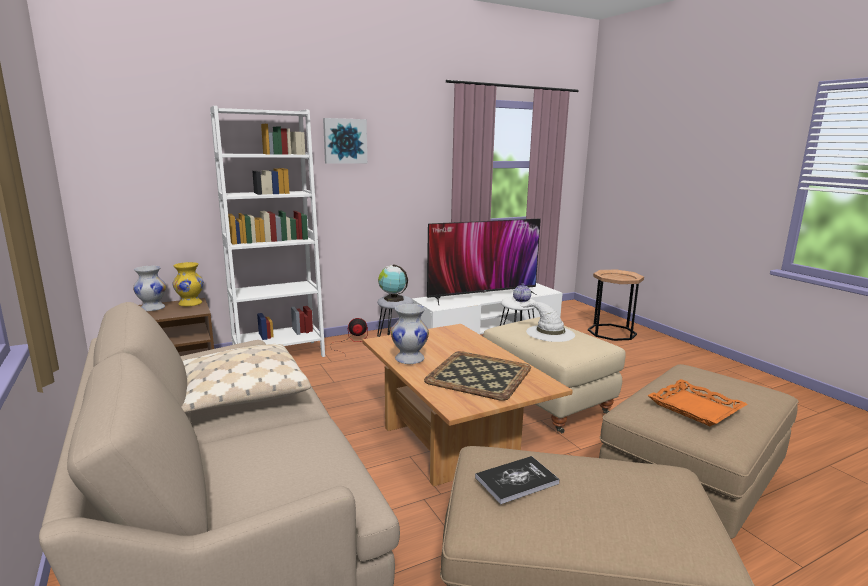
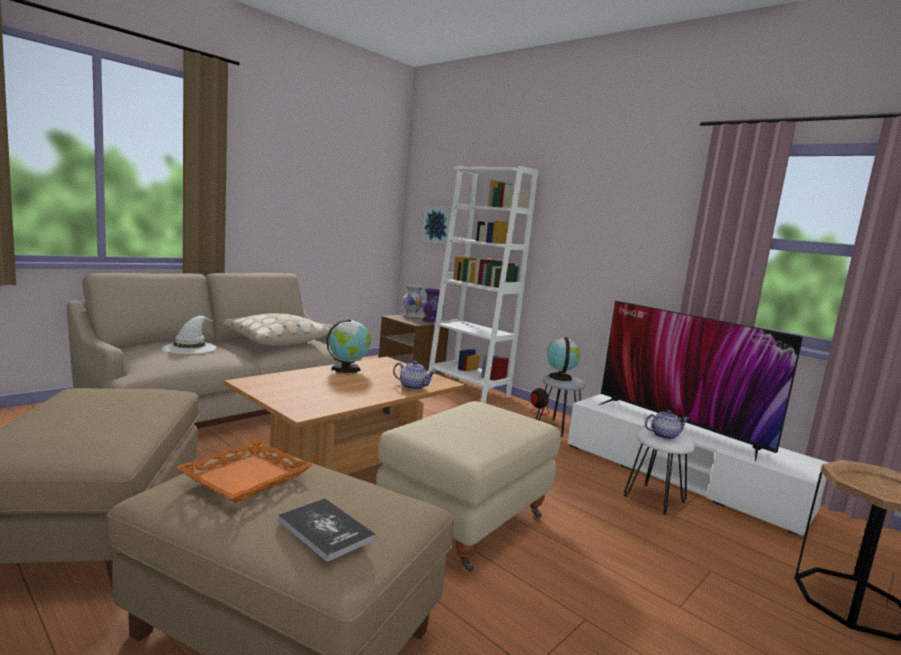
camera: 70 degrees right, 5 degrees down
(190, 303) = (430, 321): yellow vase -> purple vase
(344, 141) = (576, 200): picture -> picture (439, 225)
(409, 359) = (348, 368): white vase -> globe
(469, 340) = (413, 387): none -> teapot
(477, 375) = (319, 388): tray -> none
(516, 480) = (115, 393): book -> book (325, 530)
(549, 333) = (476, 422): white hat -> white hat (190, 347)

